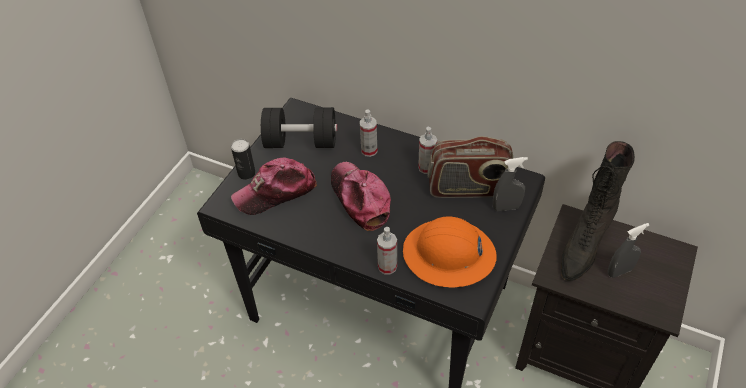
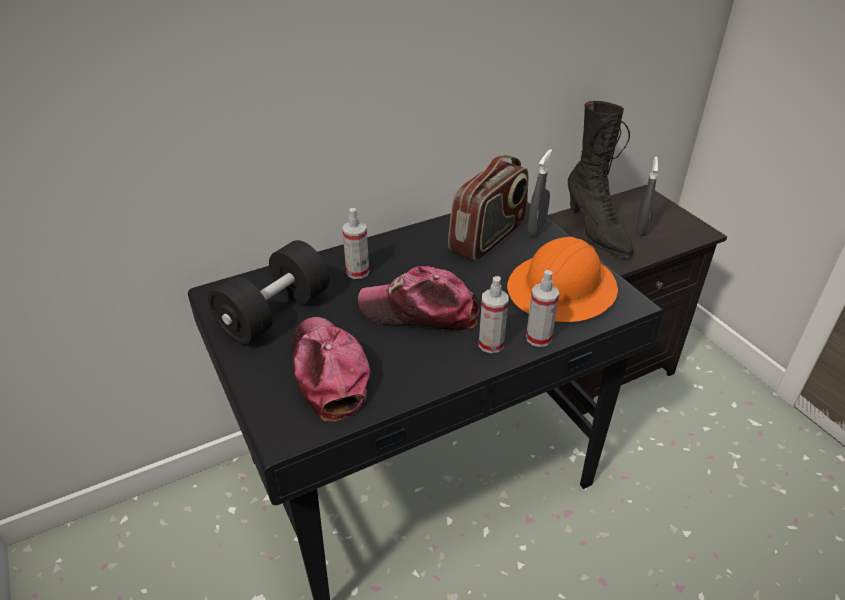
camera: 55 degrees left, 10 degrees down
(246, 173) = (262, 384): can -> none
(276, 192) = (327, 372): cap -> cap turned 150 degrees clockwise
(426, 168) = (430, 248): spray bottle -> spray bottle (491, 344)

